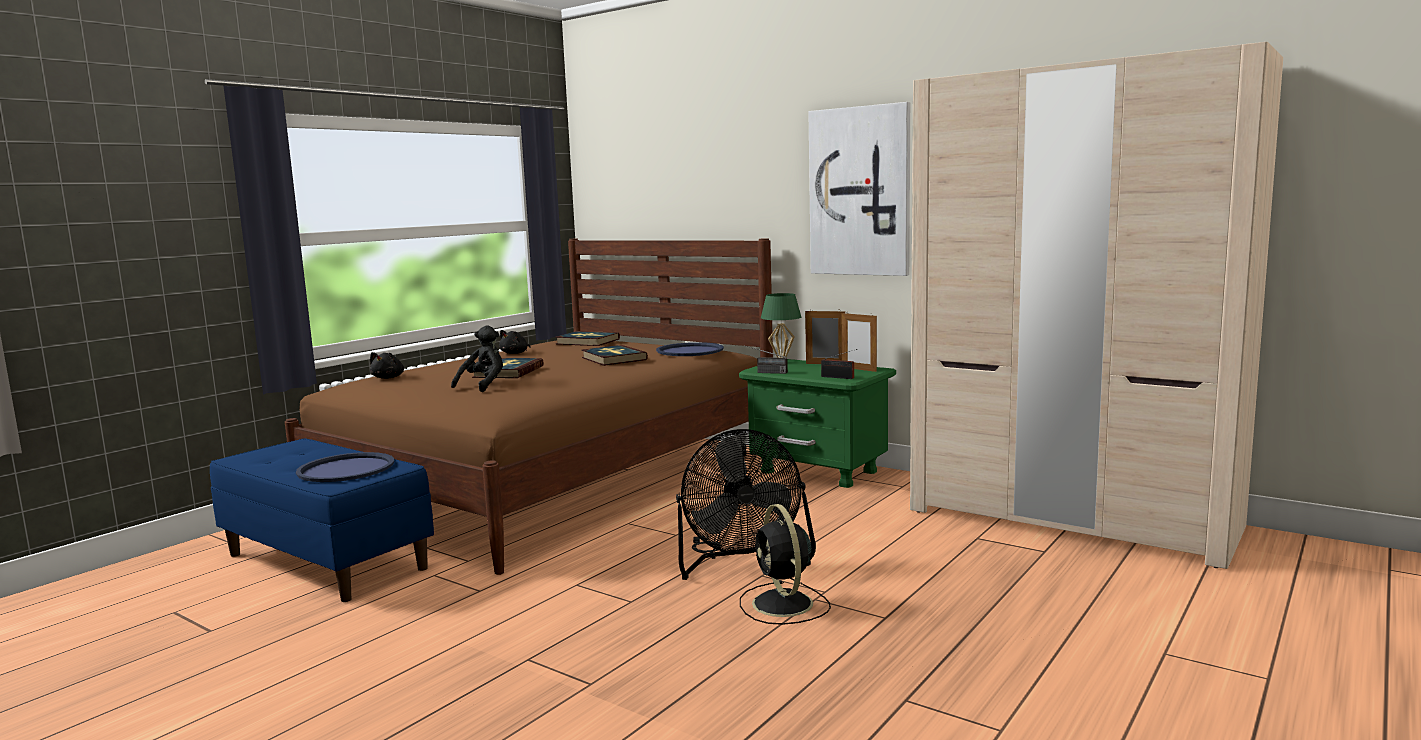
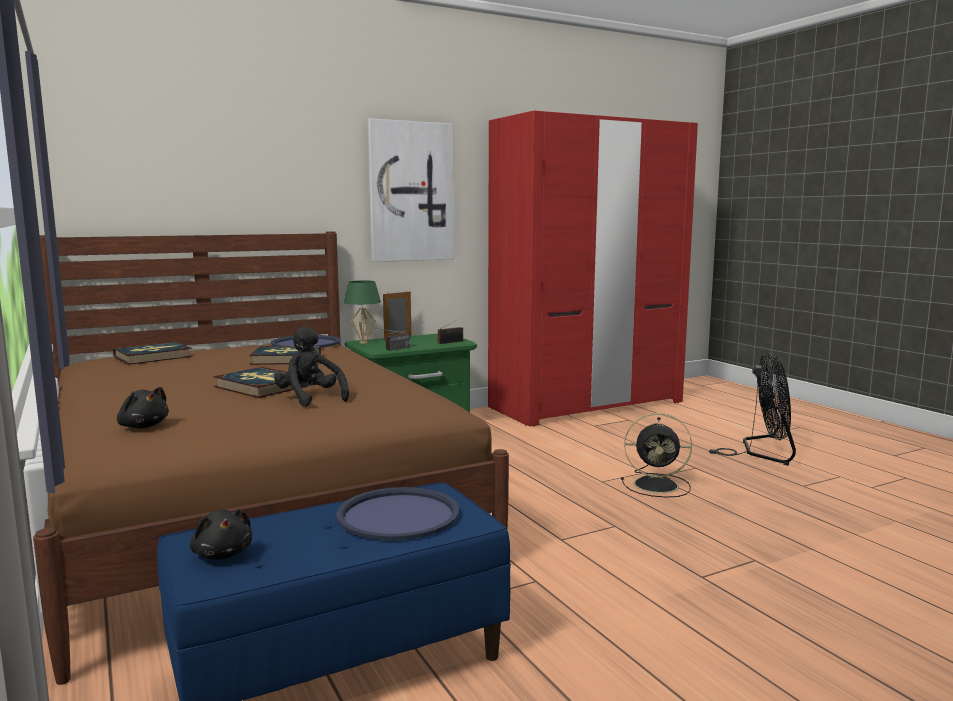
camera: 65 degrees left, 0 degrees up
(515, 353) = (142, 378): black plush toy -> black plush toy (222, 554)
(736, 562) = (570, 483): black fan -> black fan (760, 450)
(859, 369) = (434, 336): picture frame -> none
(1070, 518) = (586, 405): beige wardrobe -> red wardrobe

